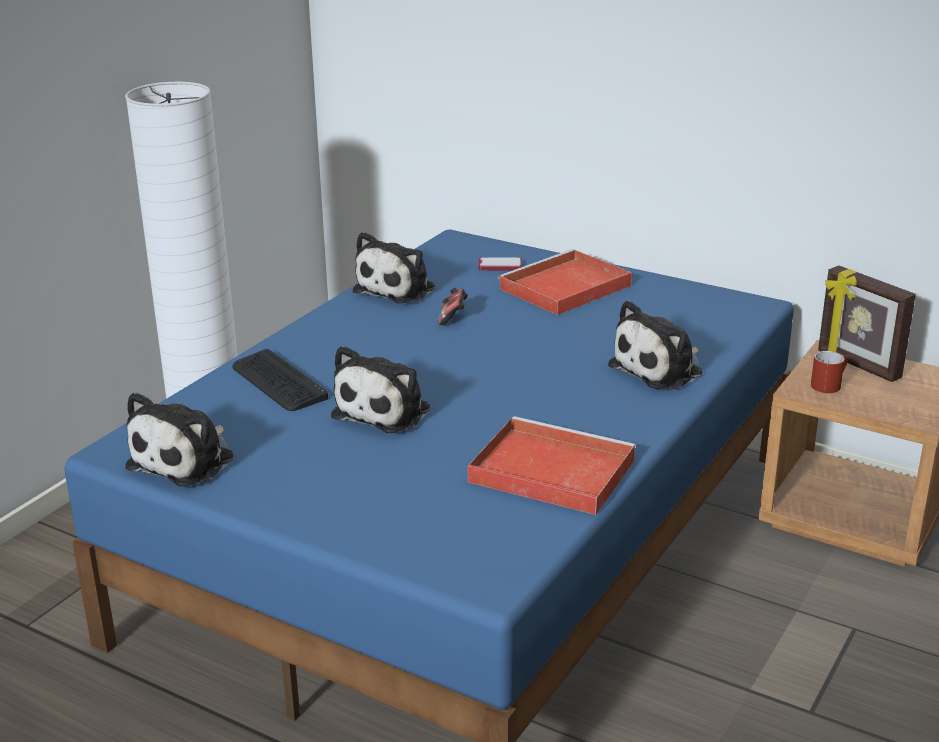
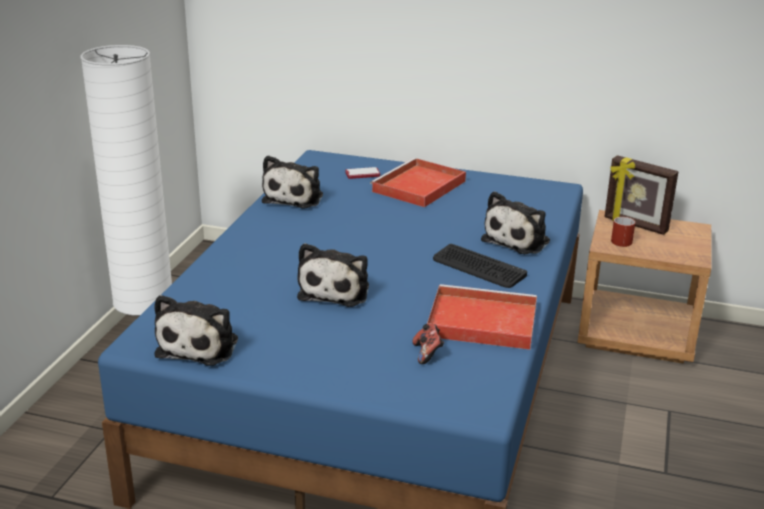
camera: 15 degrees left, 0 degrees up
(278, 382) = (241, 277): keyboard -> keyboard (478, 267)
(453, 318) = (348, 216): game controller -> game controller (427, 354)

